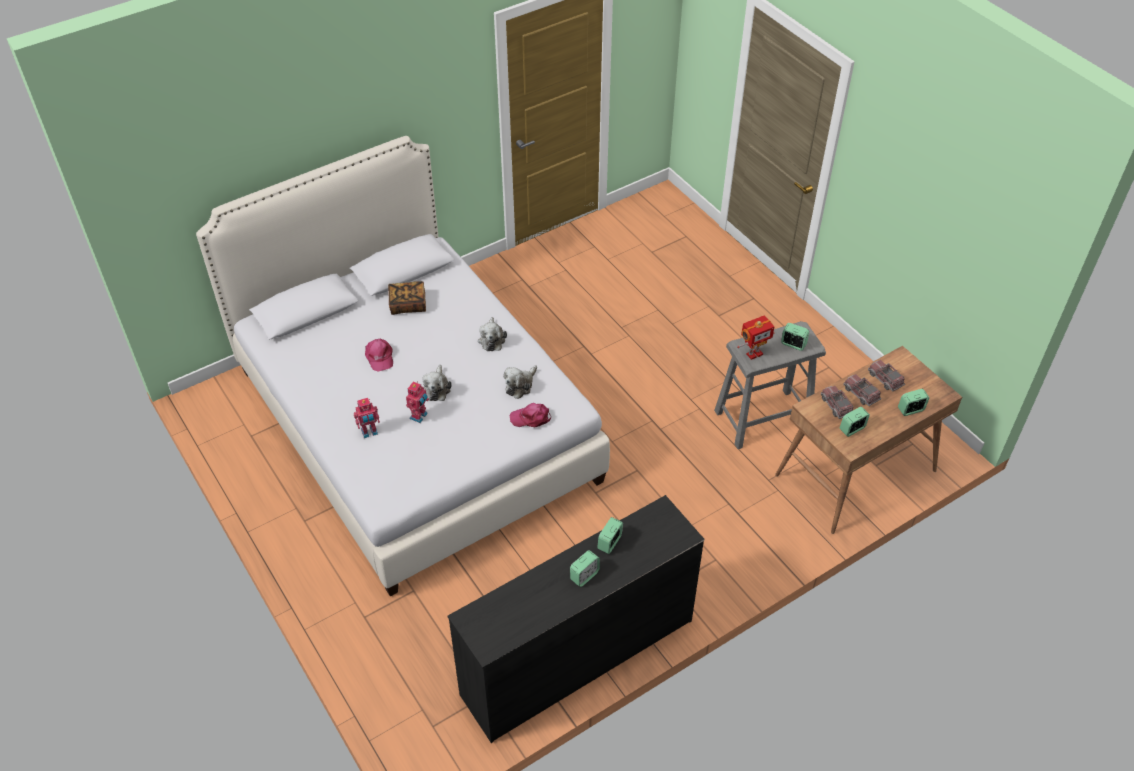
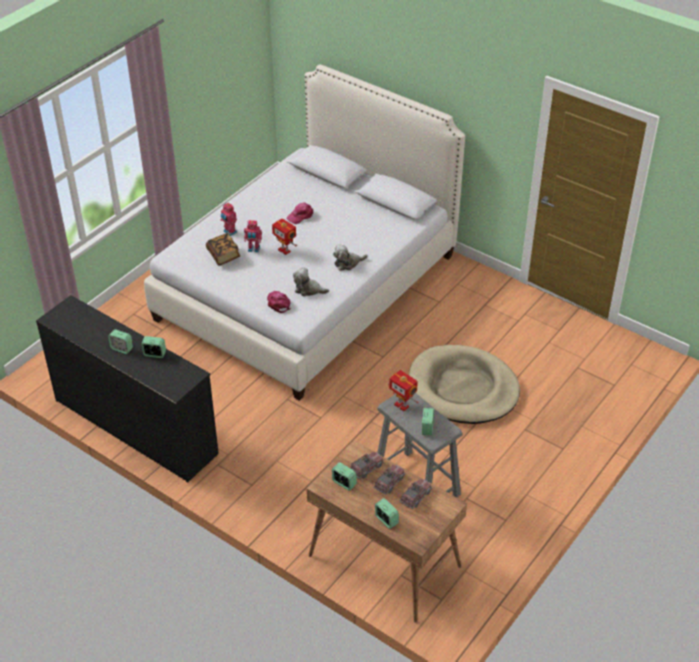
camera: 70 degrees right, 5 degrees down
(408, 305) = (360, 214): book -> book (223, 255)
(437, 388) = (285, 250): plush toy -> toy robot
(644, 342) = (463, 388): none -> beige dog bed

